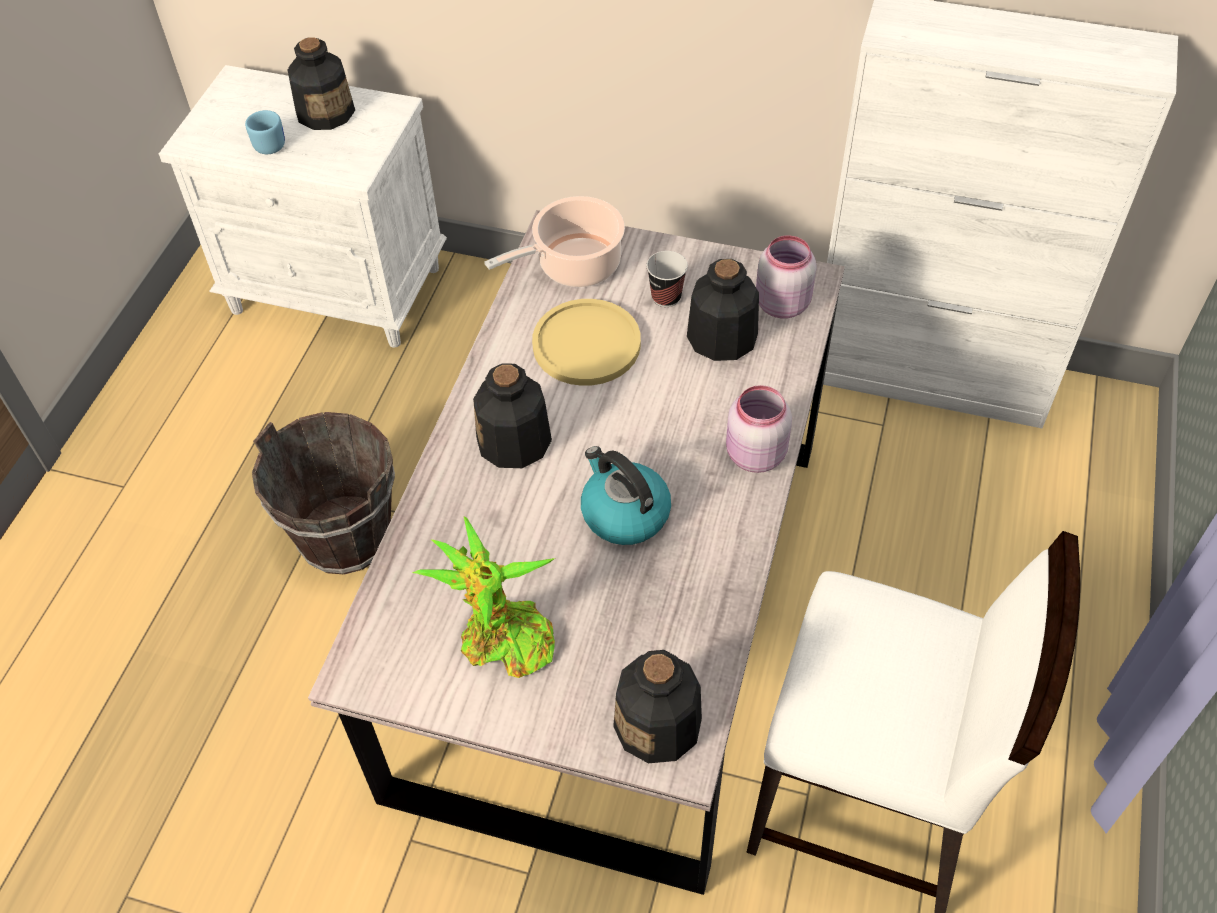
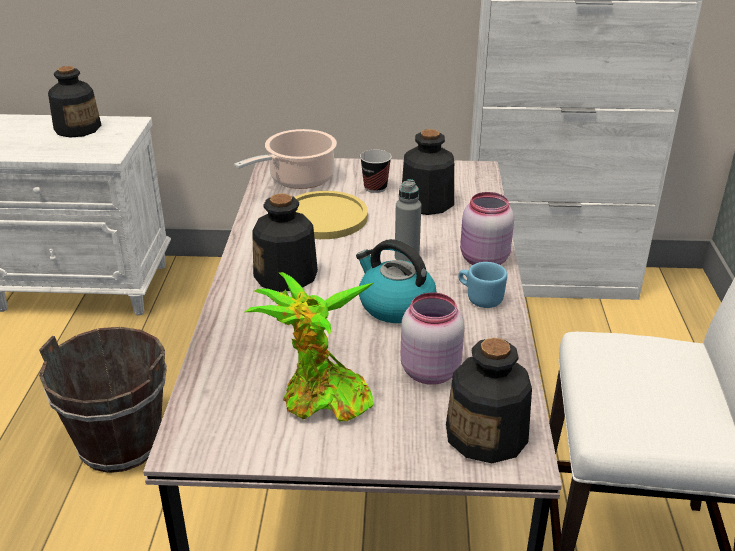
camera: 15 degrees left, 20 degrees down
(267, 143) = (33, 147): blue mug -> blue mug (480, 298)
(664, 433) = (407, 257): none -> grey bottle
(781, 303) = (462, 182): pink jar -> pink jar (428, 370)

